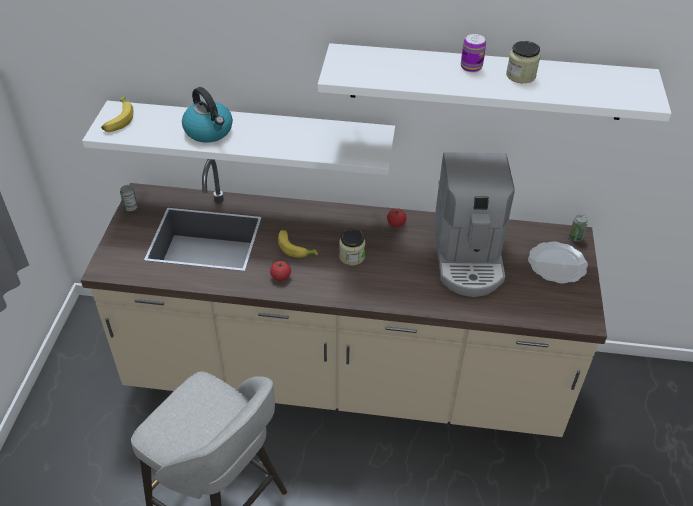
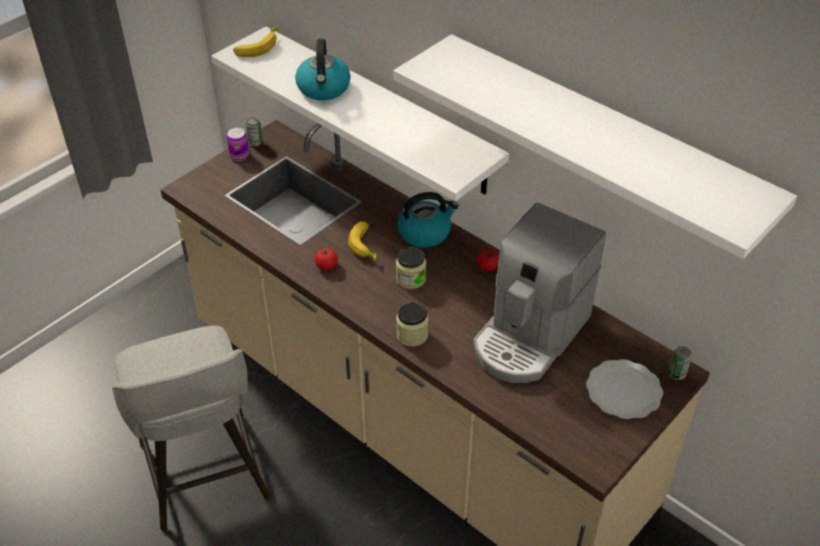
camera: 35 degrees right, 0 degrees up
(330, 219) = (425, 232): none -> kettle
(471, 67) = (569, 110): can -> can (239, 155)
(520, 75) = (614, 140): jar -> jar (412, 335)

